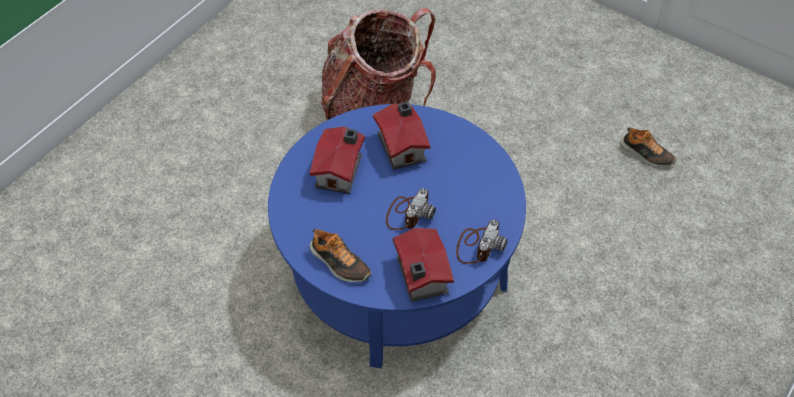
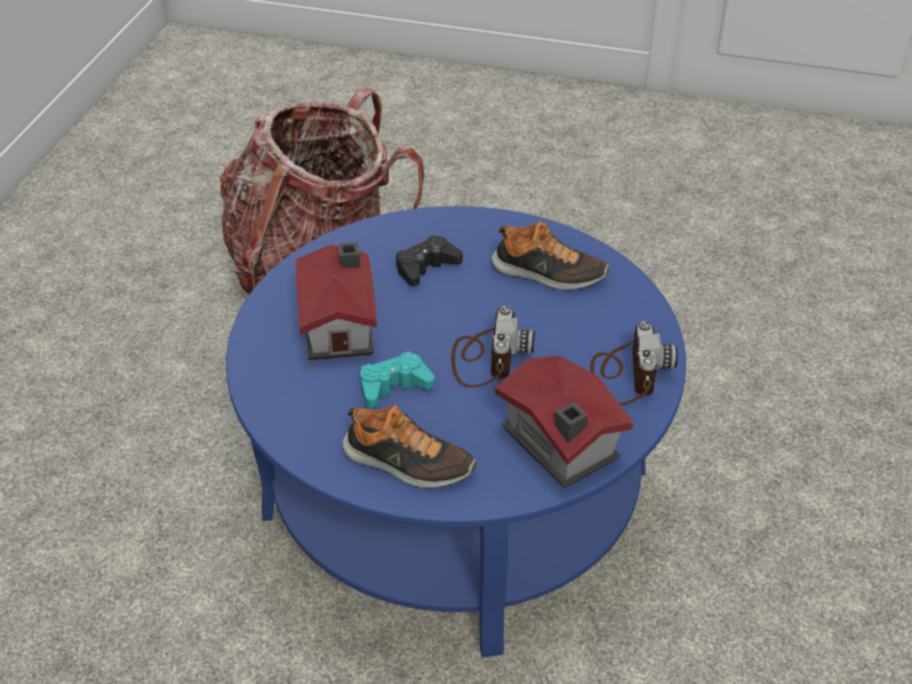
camera: 20 degrees left, 10 degrees down
(352, 216) = (394, 386): none -> turquoise game controller
(402, 146) = (426, 267): toy house -> black game controller
(646, 154) = (742, 240): shoe -> shoe (548, 273)

